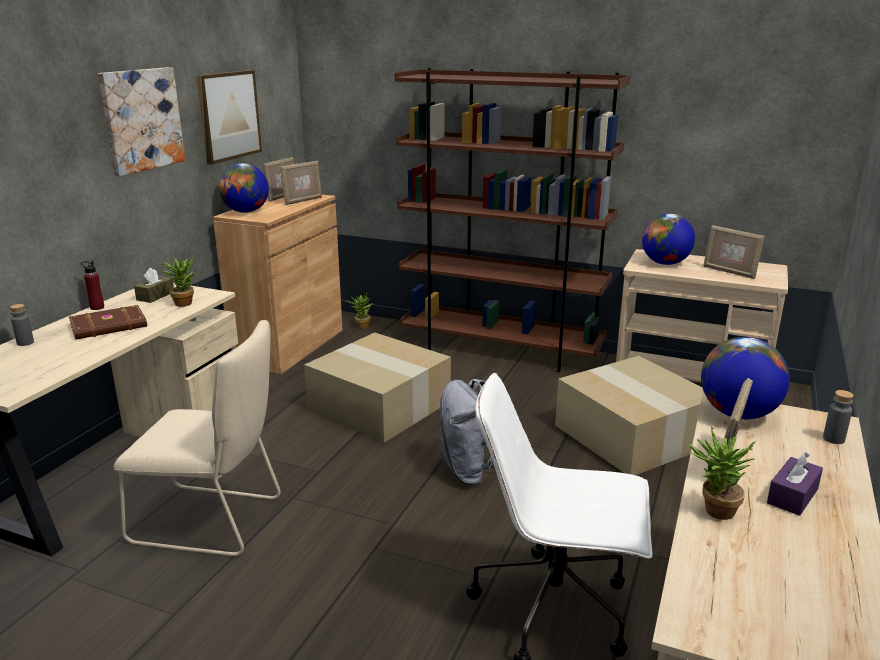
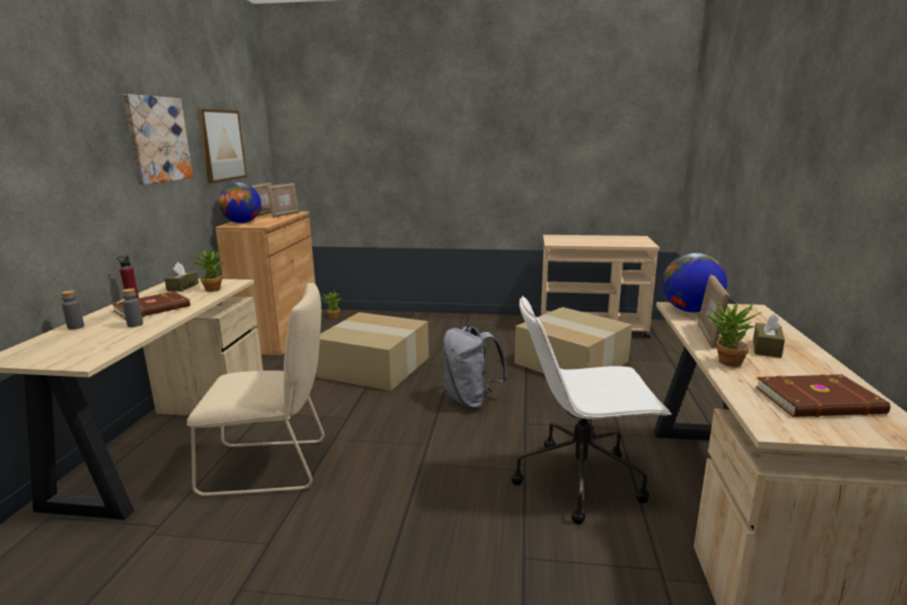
camera: 15 degrees left, 5 degrees down
(501, 350) = (449, 321): brown bookcase -> none
(665, 263) = (569, 240): globe -> none
(729, 272) = (615, 241): picture frame -> none
(790, 597) = (820, 401): none -> brown book
(792, 496) = (766, 348): purple tissue box -> brown tissue box
(833, 439) = (761, 316): grey bottle -> grey bottle (135, 324)

